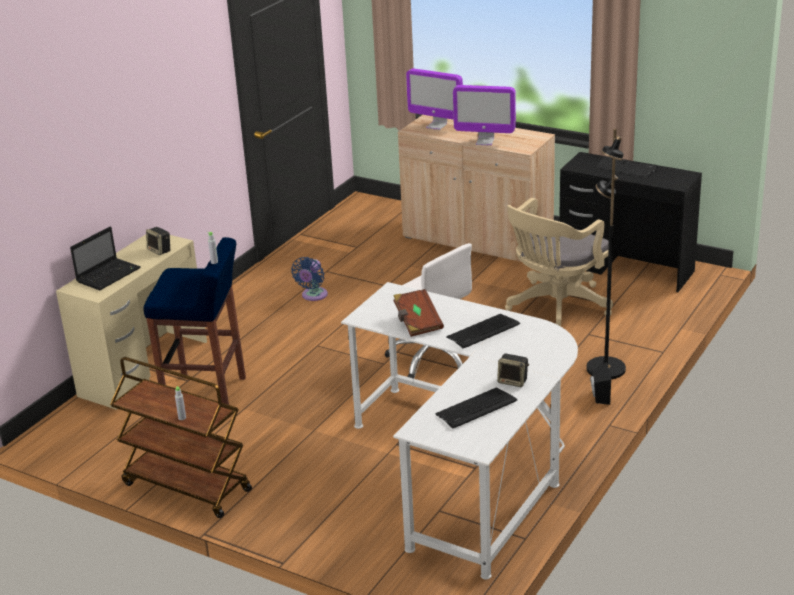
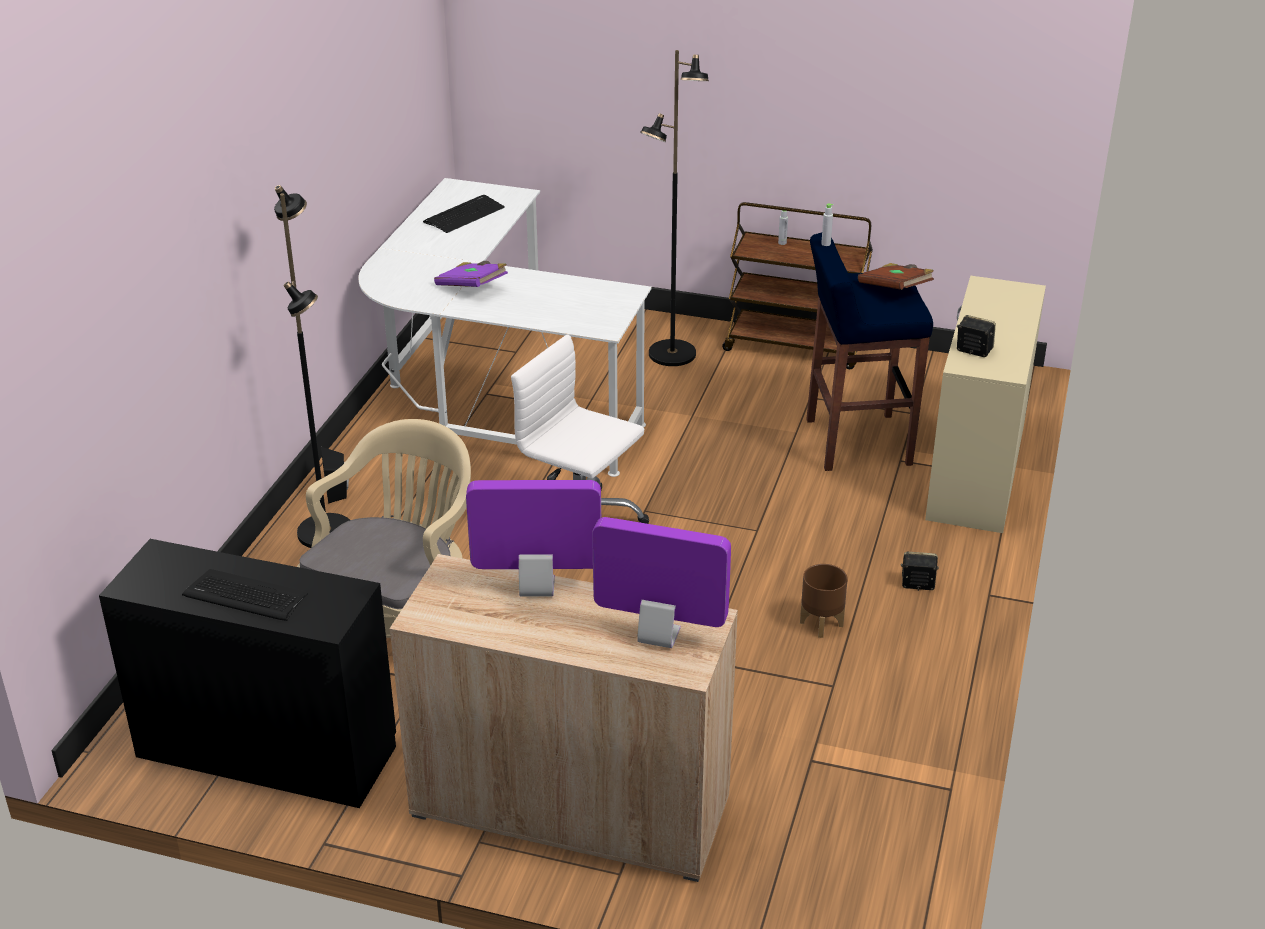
camera: 165 degrees right, 5 degrees up
(109, 274) = (1002, 310): laptop -> none
(299, 491) = (672, 354): none -> black floor lamp
(313, 296) = (820, 624): blue fan -> brown planter
(417, 322) = (556, 291): brown book -> brown book (895, 289)
(483, 332) = (472, 287): keyboard -> purple book
(513, 381) = (429, 241): speaker -> speaker (917, 584)

